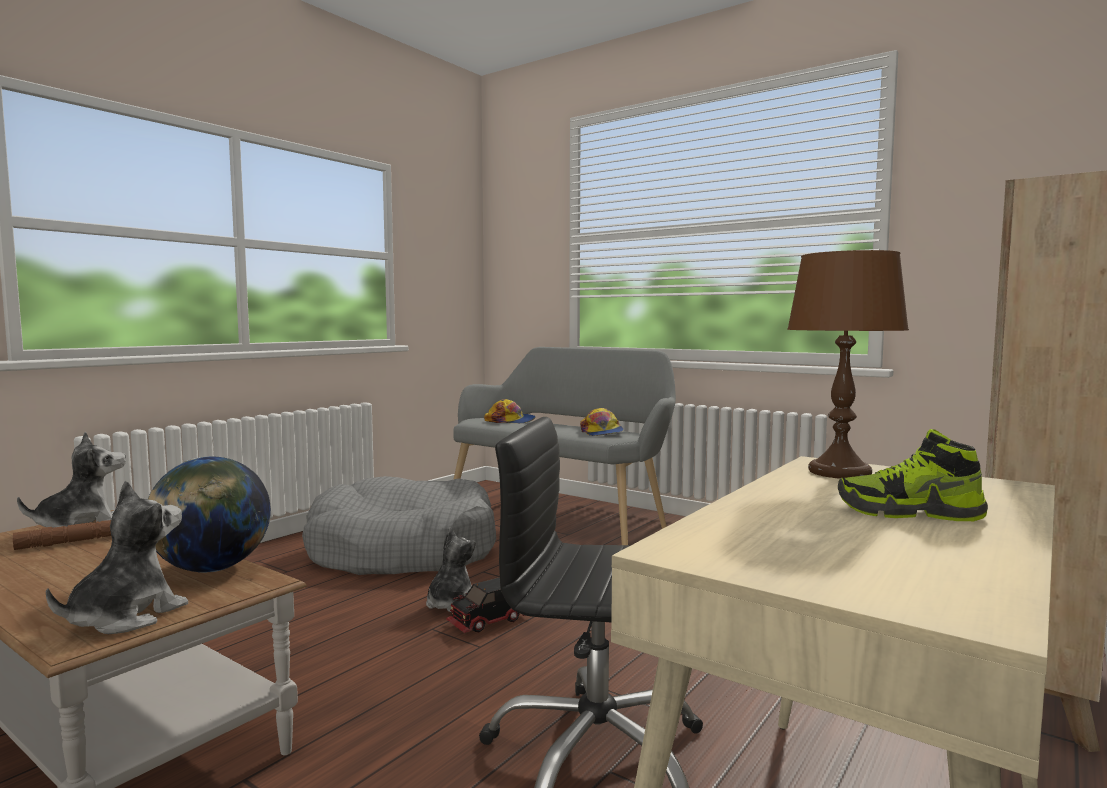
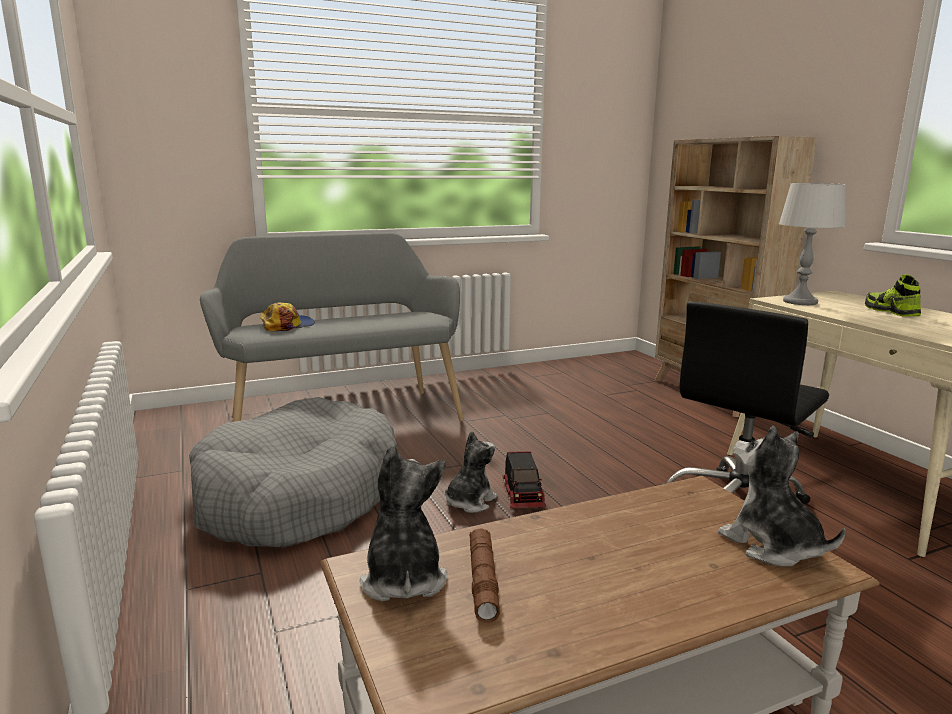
camera: 60 degrees left, 10 degrees up
(212, 569) = (654, 505): globe -> none
(450, 604) = (469, 502): plush toy -> plush toy turned 75 degrees clockwise
(601, 432) = (410, 317): cap -> none
(838, 472) = (799, 302): brown table lamp -> grey table lamp
(909, 513) = (890, 311): shoe -> shoe turned 120 degrees clockwise

